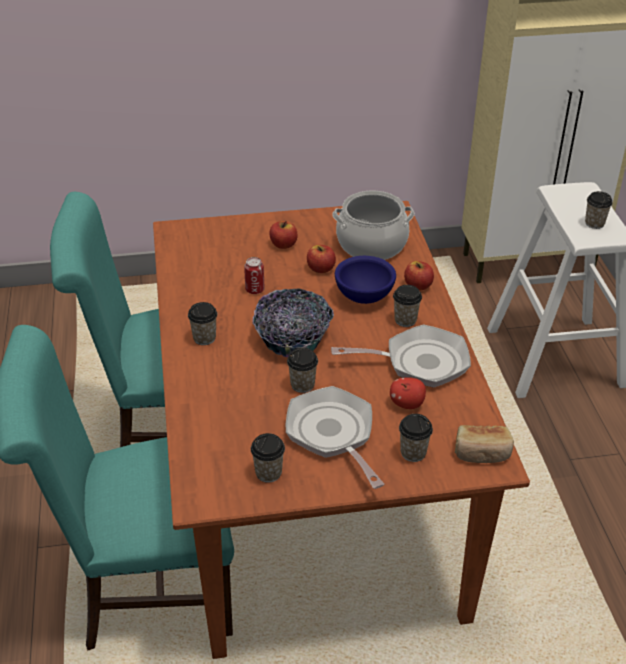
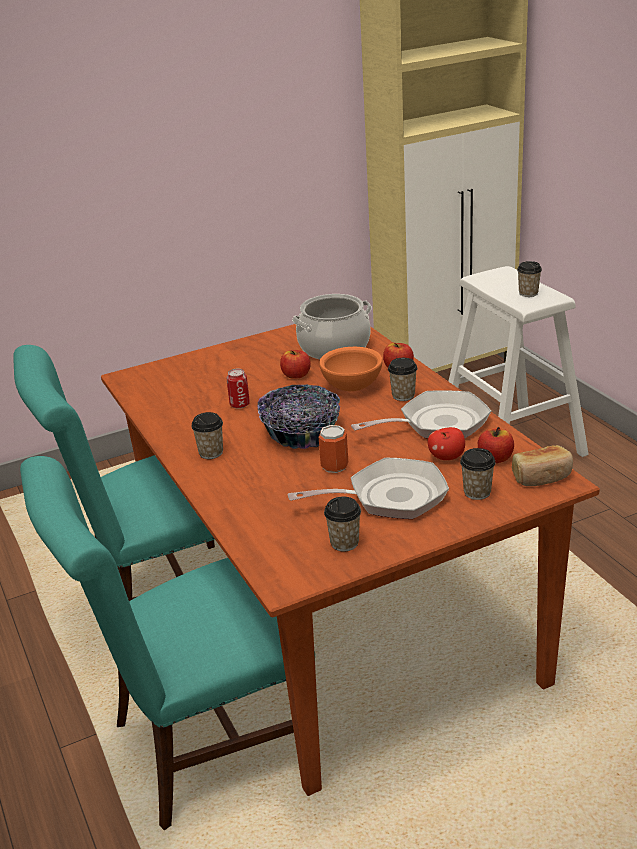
camera: 15 degrees left, 10 degrees down
(283, 244) = (247, 365): apple -> apple (495, 458)
(302, 385) = (334, 466): cup -> can
(332, 434) = (389, 497): frying pan -> frying pan turned 120 degrees clockwise
(363, 296) = (351, 387): blue bowl -> orange bowl

